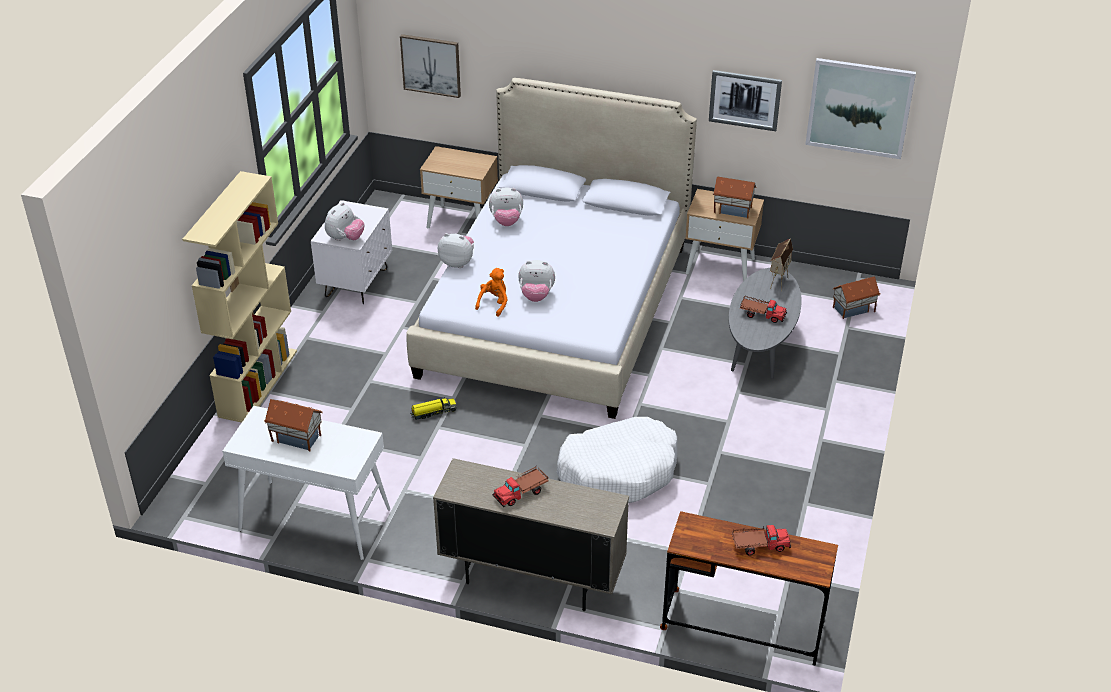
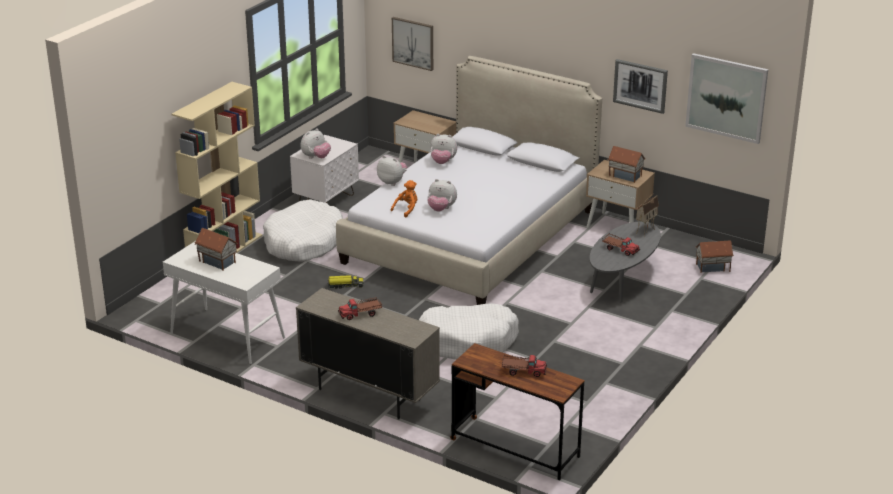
camera: 15 degrees right, 10 degrees down
(354, 353) = (304, 242): none -> white dog bed

